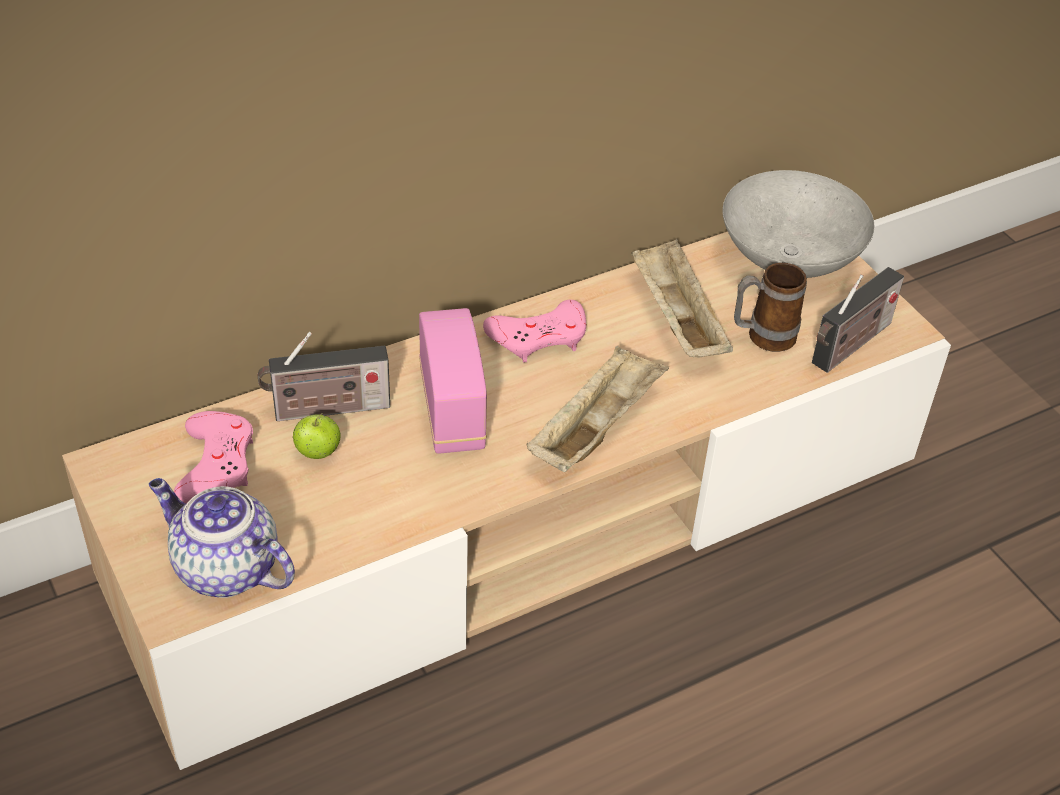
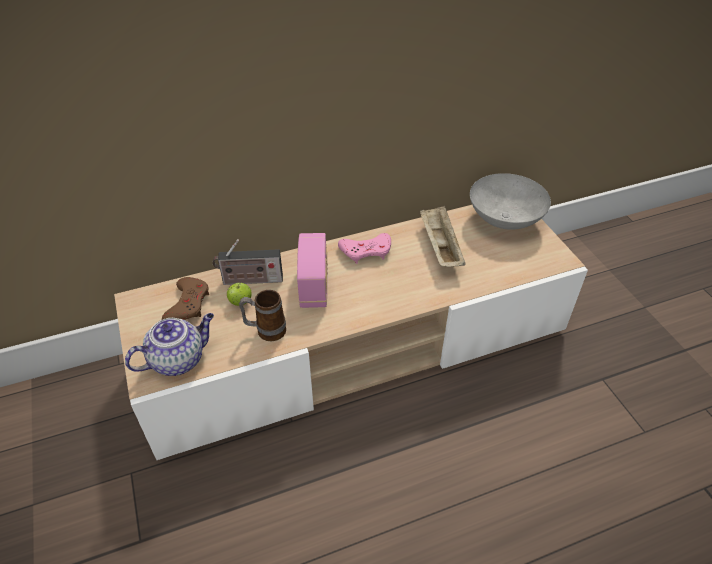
camera: 10 degrees right, 0 degrees up
(216, 464) = (188, 304): pink game controller -> brown game controller
(224, 568) = (178, 359): teapot -> teapot turned 105 degrees clockwise
(595, 428) = (387, 300): beige tray -> none
(762, 337) = (484, 259): mug -> mug (265, 331)
(849, 346) = (531, 267): radio -> none

